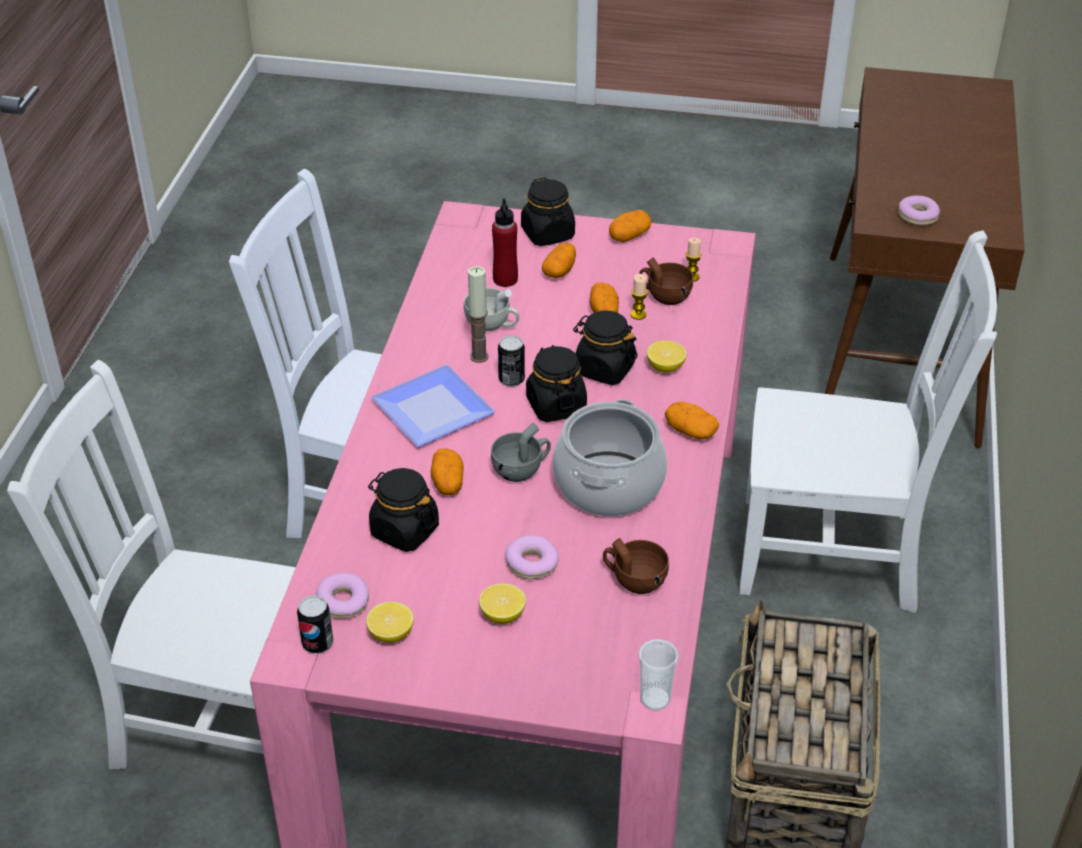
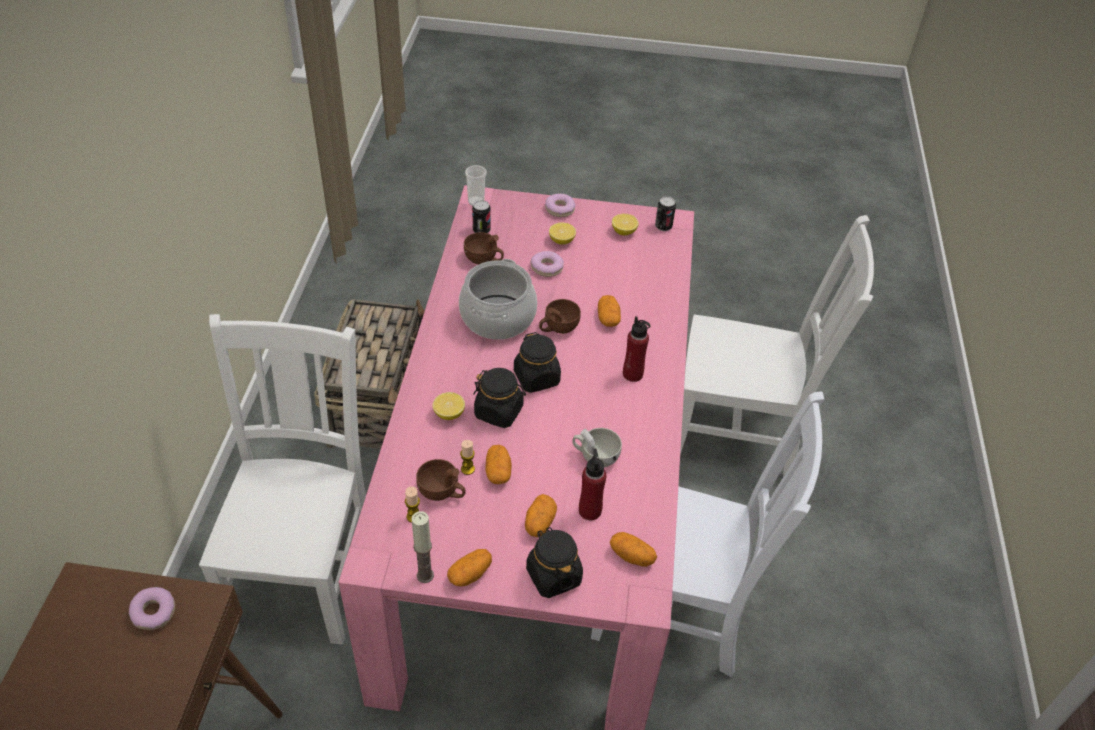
camera: 175 degrees right, 5 degrees up
(343, 602) = (656, 247): donut -> donut (559, 209)
(404, 530) = (630, 287): black jar -> none
(428, 409) = (632, 374): plate -> red bottle
(479, 357) = (601, 422): candle -> candle (425, 575)
(511, 379) = (573, 401): can -> can (481, 230)
(522, 469) = (558, 328): grey cup -> brown cup
(690, 431) = (436, 357): potato -> potato (632, 556)
(836, 553) = (305, 570): white chair -> white chair turned 90 degrees clockwise

